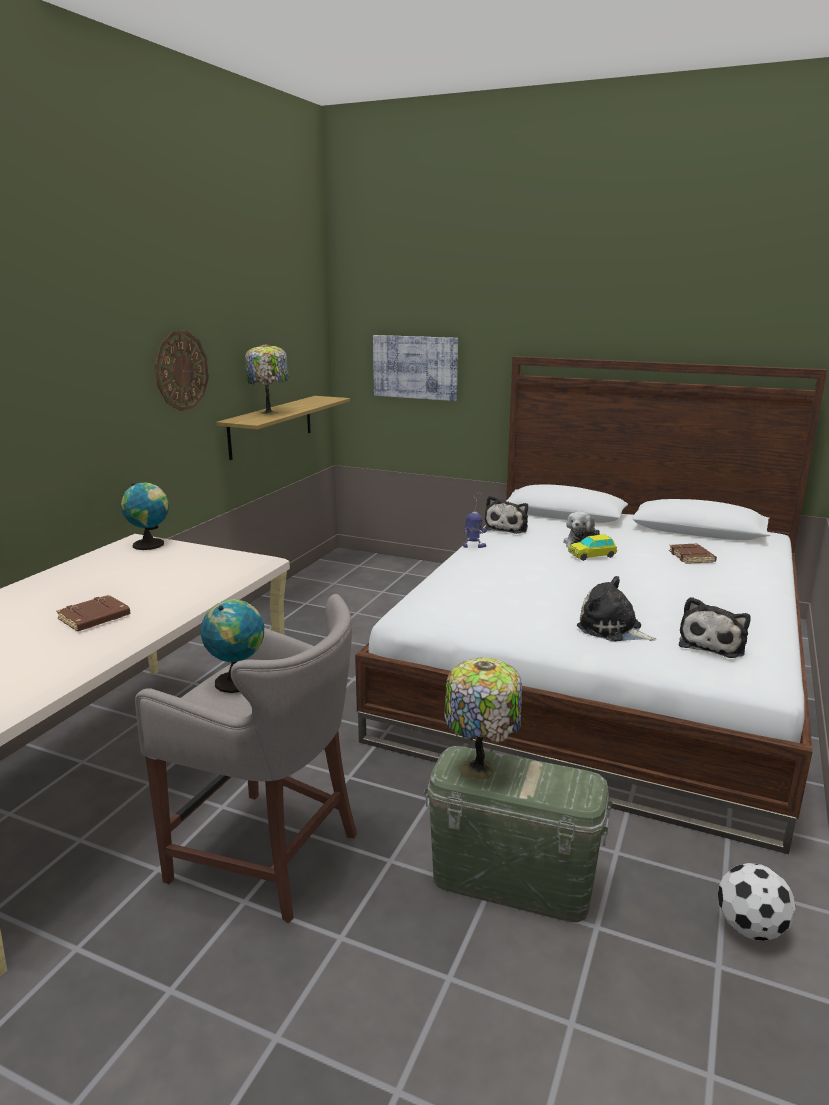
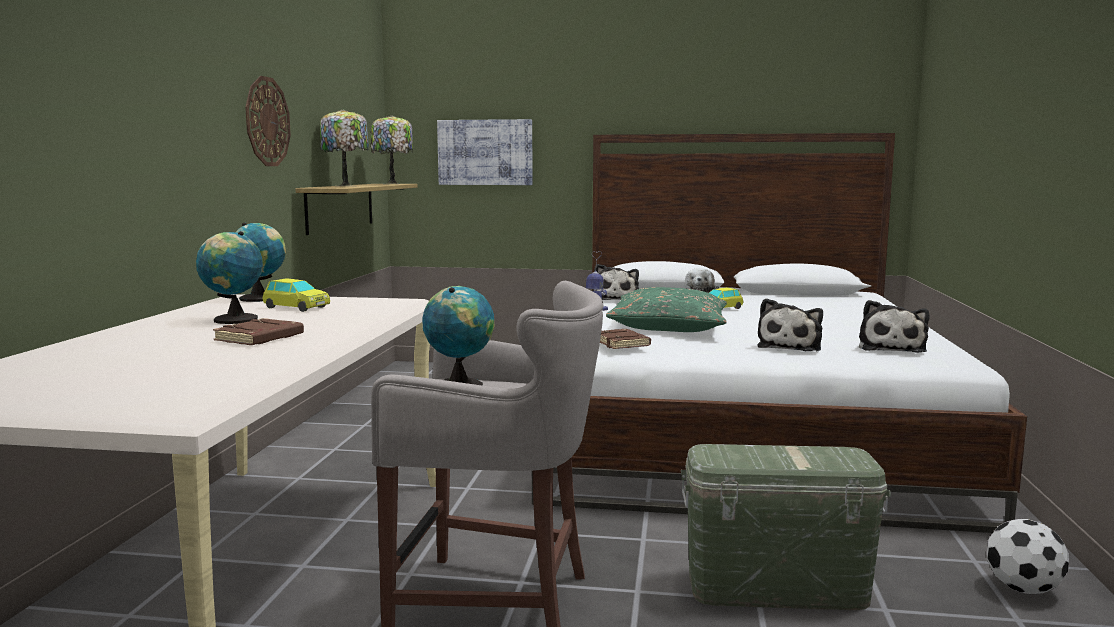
camera: 15 degrees left, 10 degrees down
(100, 582) = (232, 320): none -> globe
(164, 564) = (296, 307): none -> toy car
(480, 770) = (741, 456): table lamp -> table lamp (393, 184)
(518, 583) = (669, 326): none -> green pillow
(612, 629) = (791, 346): plush toy -> plush toy turned 90 degrees counterclockwise
(692, 557) = (812, 305): brown book -> brown book (622, 344)

